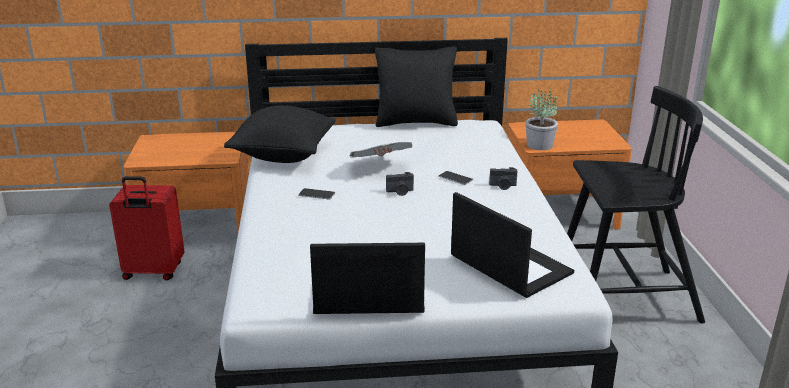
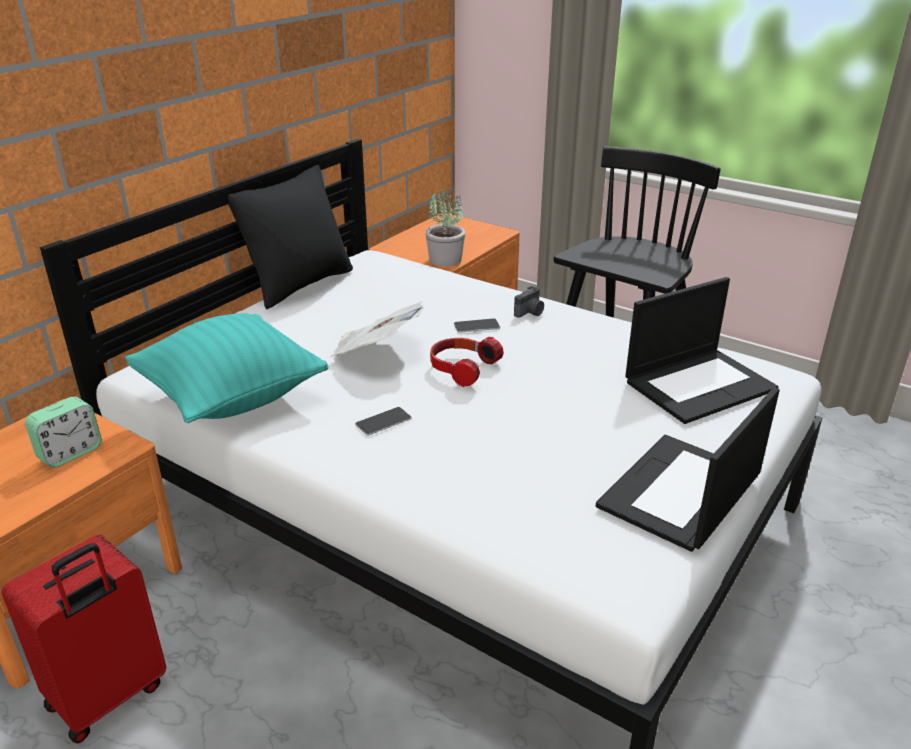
camera: 50 degrees left, 5 degrees up
(208, 151) = (70, 453): none -> alarm clock
(283, 156) = (231, 398): black pillow -> turquoise pillow
(400, 192) = (461, 368): camera -> headphones
(508, 265) = (700, 384): laptop -> laptop turned 150 degrees clockwise

